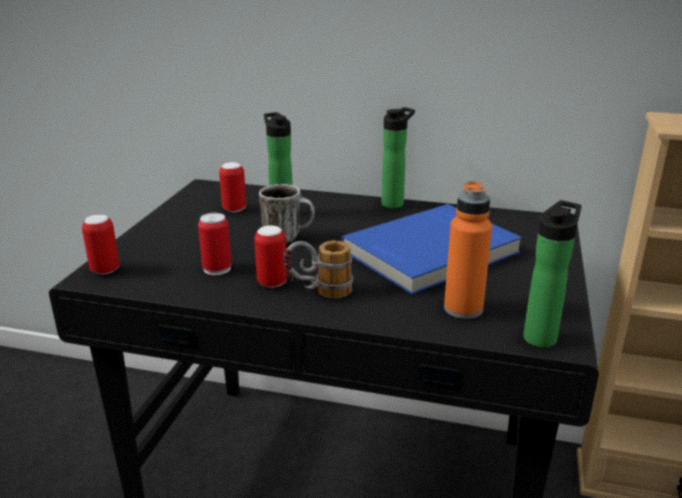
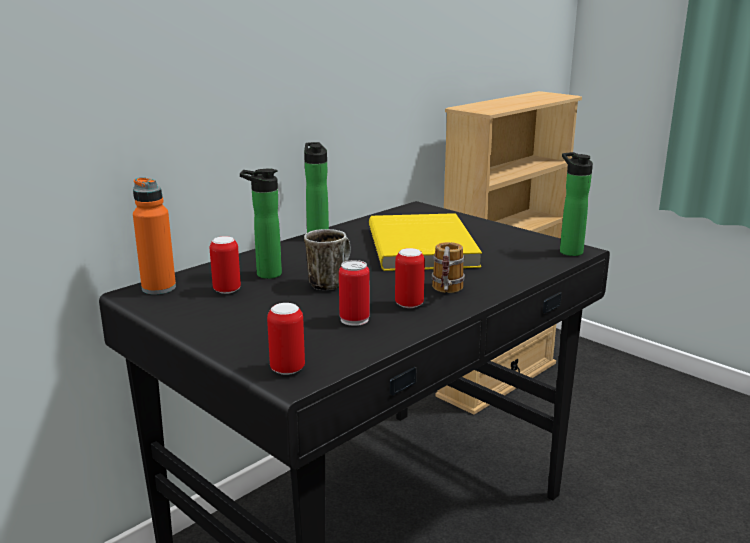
camera: 60 degrees left, 5 degrees down
(432, 253) = (424, 247): blue book -> yellow book
(463, 309) = (516, 259): orange bottle -> orange bottle (159, 288)

